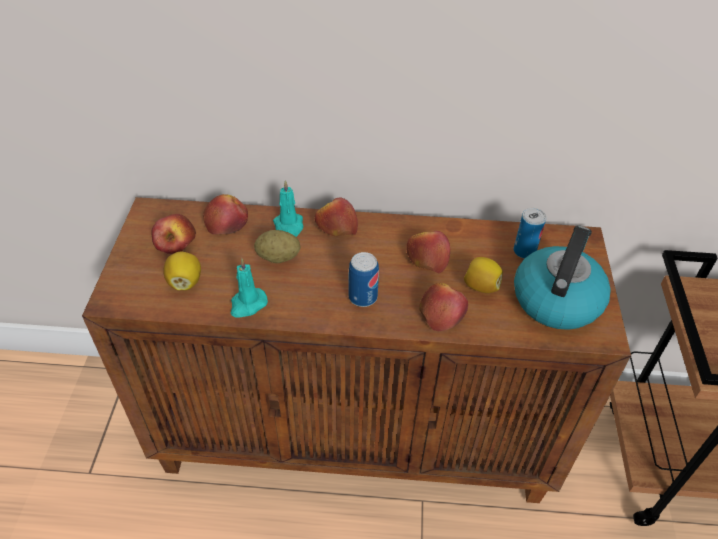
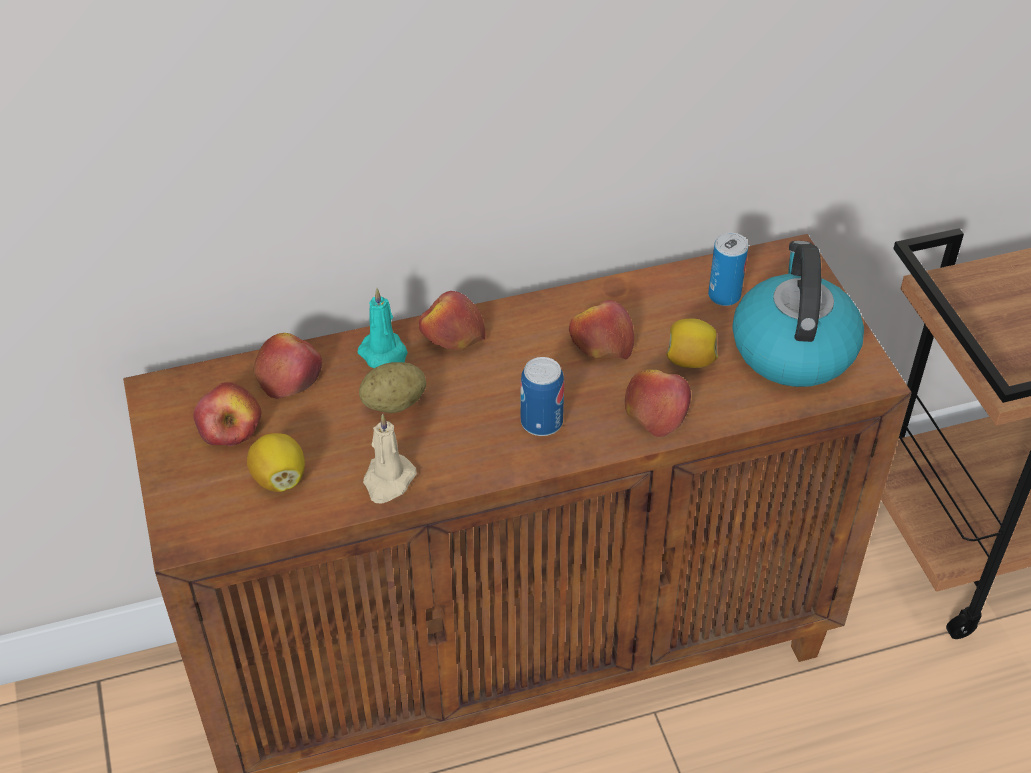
camera: 20 degrees left, 0 degrees up
(247, 304) = (388, 481): turquoise candle -> beige candle

